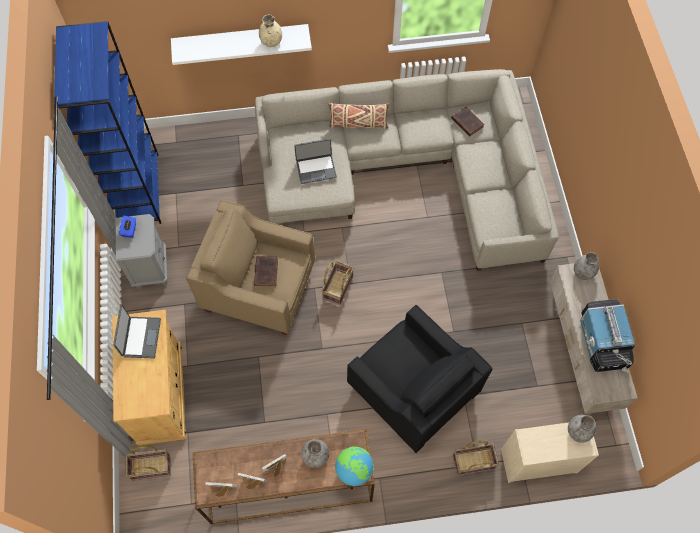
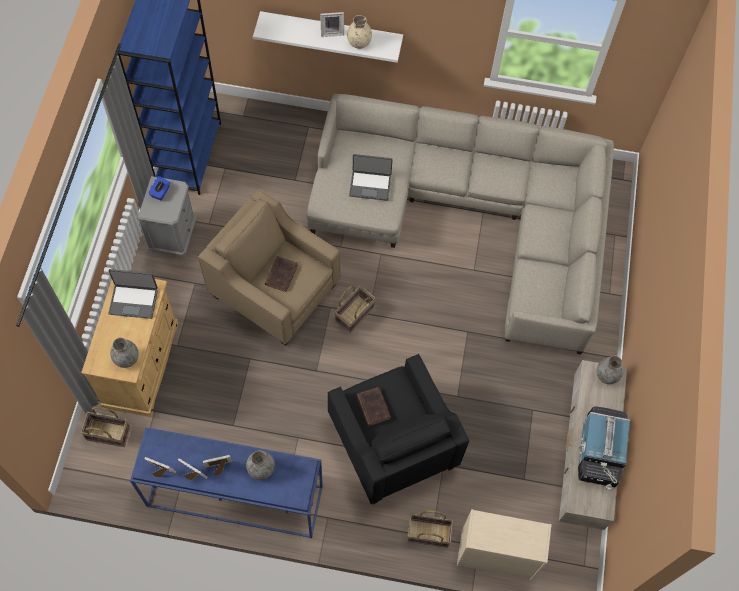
camera: 15 degrees right, 0 degrees up
(140, 337) = (134, 301): laptop -> laptop turned 75 degrees clockwise
(243, 39) = (332, 32): none -> picture frame
(288, 488) = (233, 497): brown console table -> blue console table
(354, 470) = (294, 494): globe -> none
(358, 124) = (431, 151): beige pillow -> none
(466, 122) = (546, 182): brown book -> brown book (373, 406)
(578, 432) = (535, 533): grey vase -> grey vase (127, 359)

